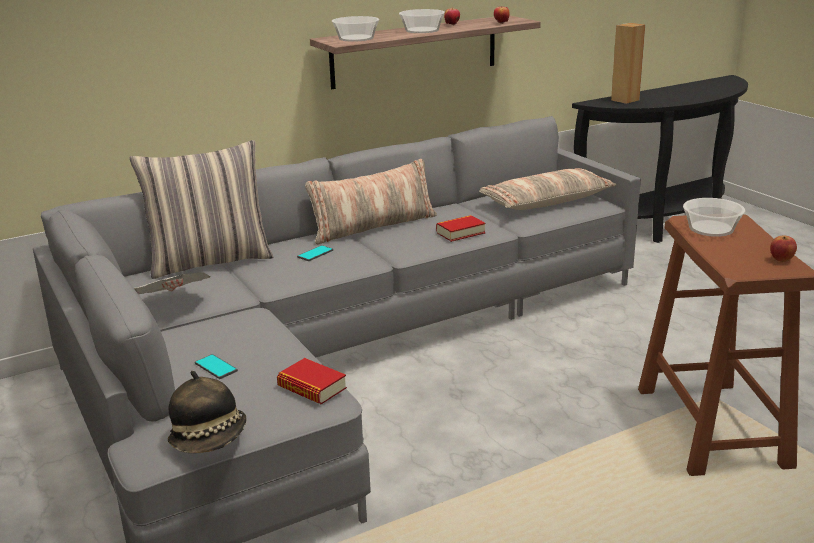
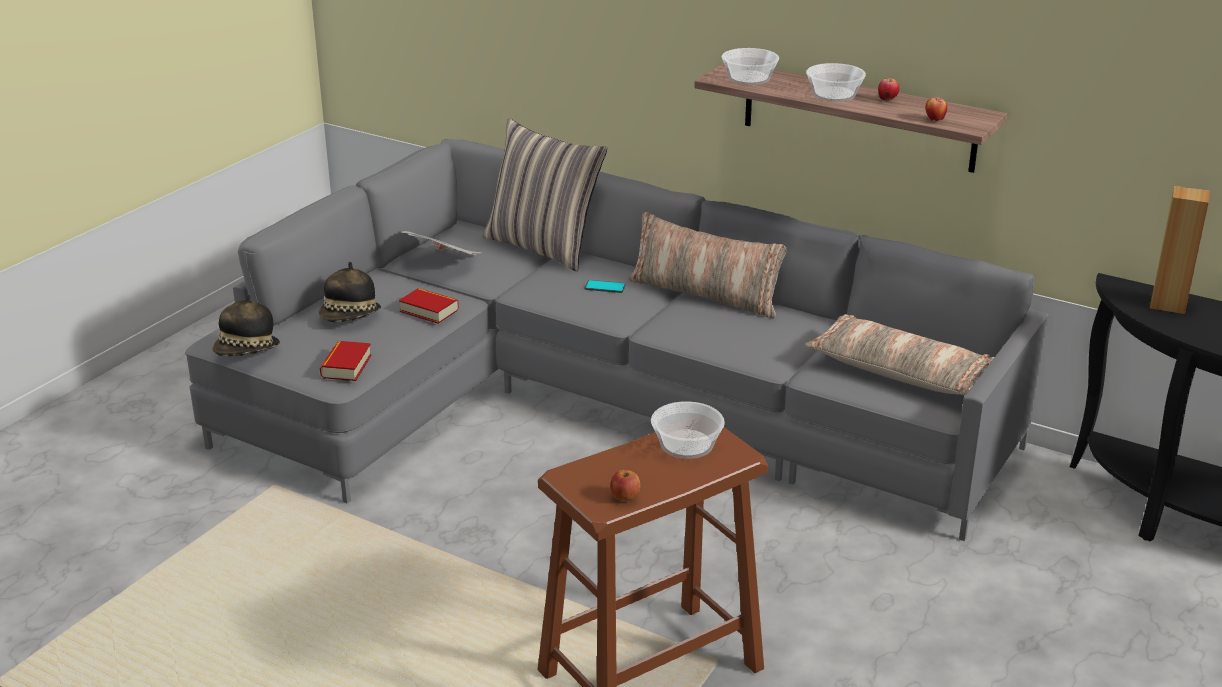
camera: 60 degrees right, 5 degrees up
(216, 367) = (350, 318): phone -> hat
(460, 233) = (739, 344): book -> book (429, 311)

